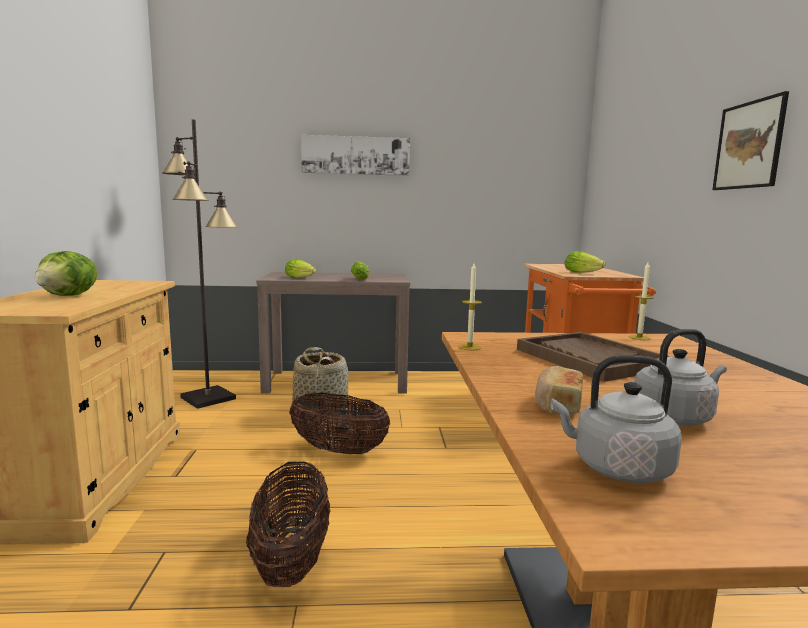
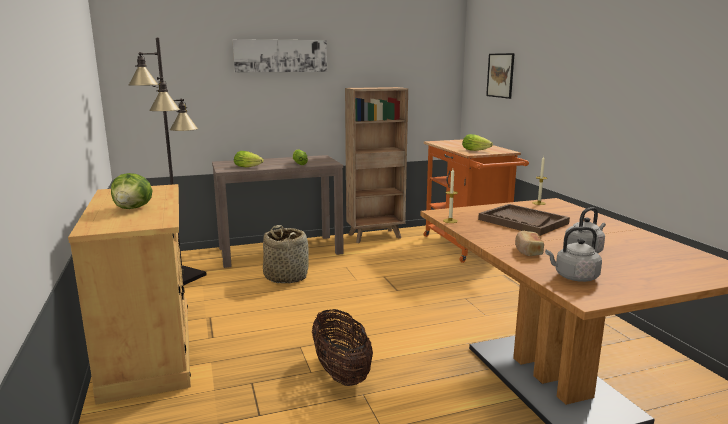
camera: 15 degrees left, 5 degrees up
(338, 450) = (321, 302): basket -> none
(459, 377) = (376, 236): none -> brown bookcase
(749, 145) = (590, 69): picture -> picture (500, 75)

